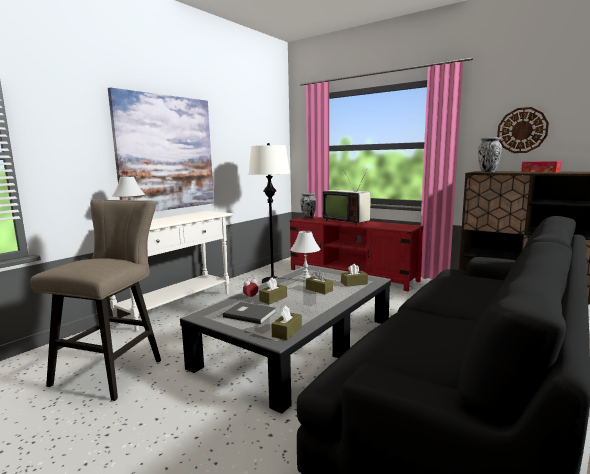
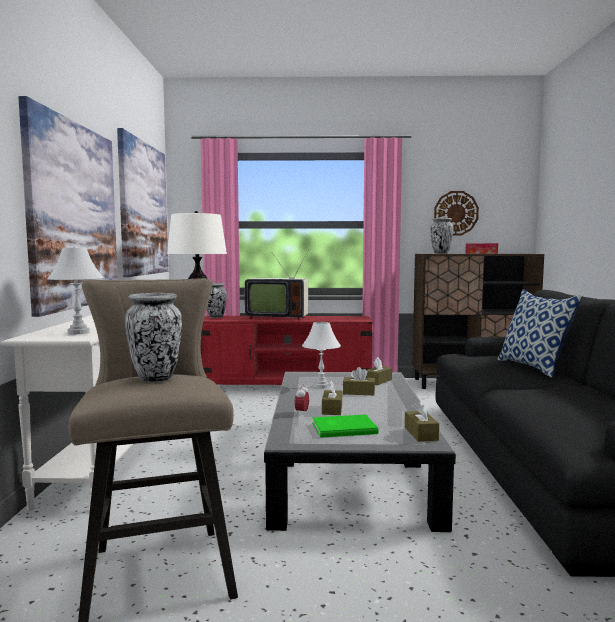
camera: 35 degrees left, 5 degrees down
(92, 262) = (156, 379): none -> vase
(249, 314) = (342, 428): grey book -> green book
(254, 141) = (143, 209): none -> picture
(483, 296) = (534, 367): none -> pillow

